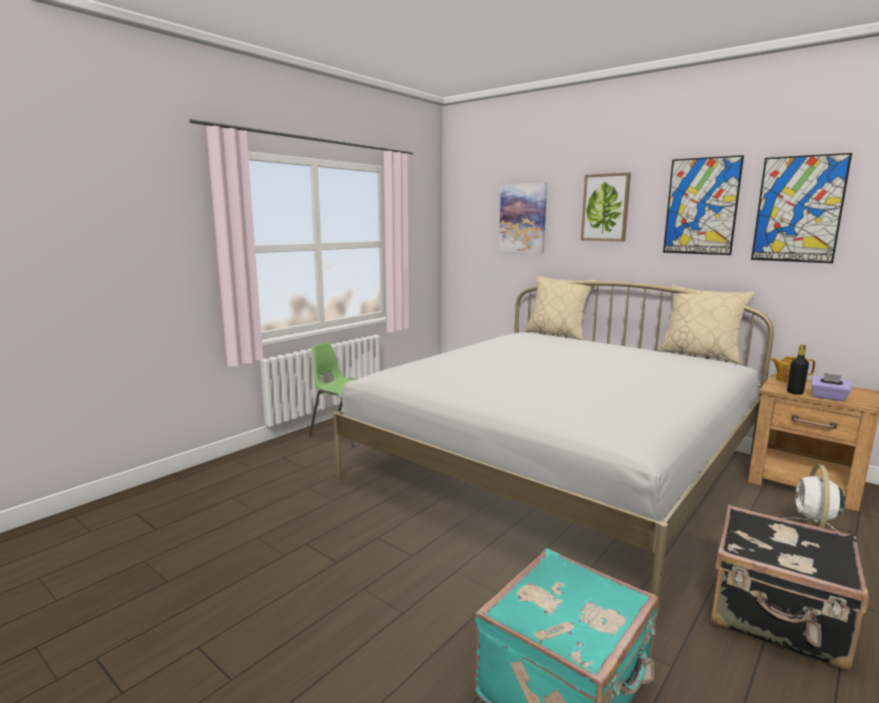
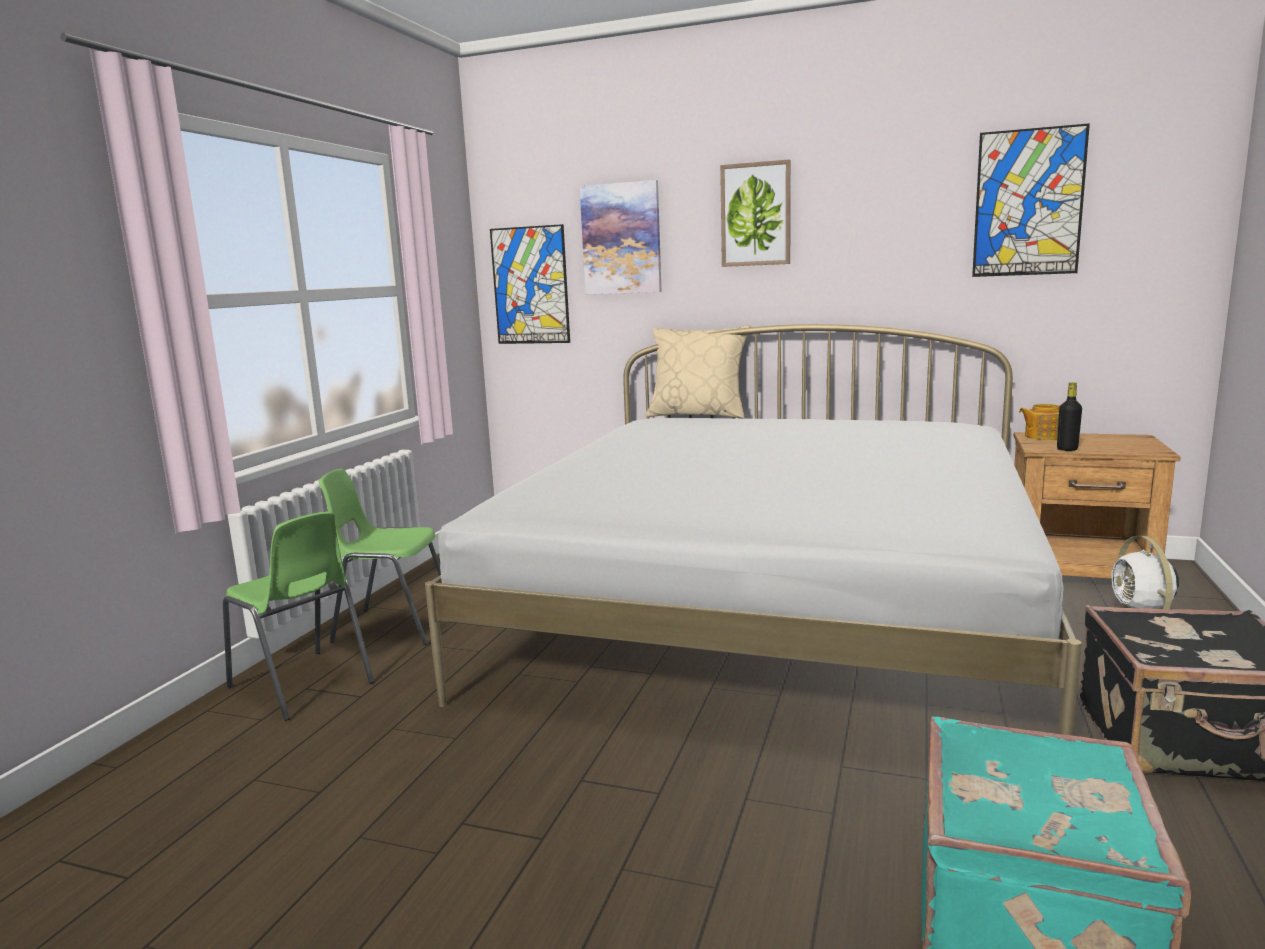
camera: 20 degrees left, 0 degrees up
(282, 455) = (302, 685): none -> green chair
(700, 355) = (918, 418): beige pillow -> none
(701, 206) = (898, 205): picture -> picture (530, 285)
(828, 397) = (1108, 449): purple tissue box -> none

